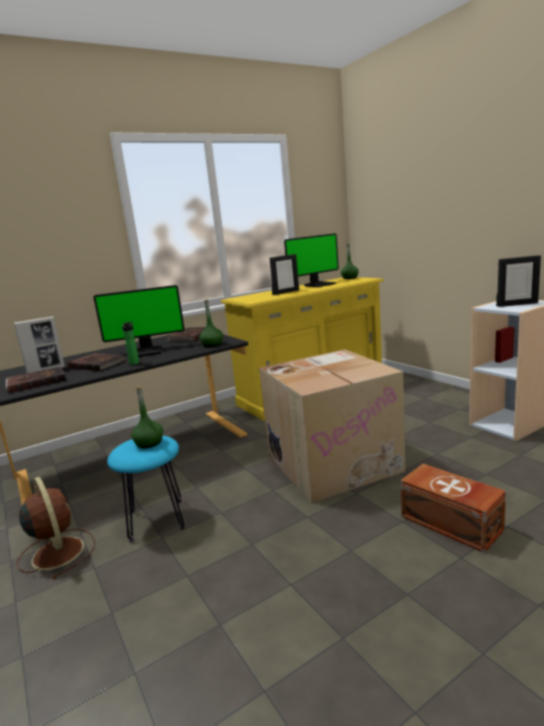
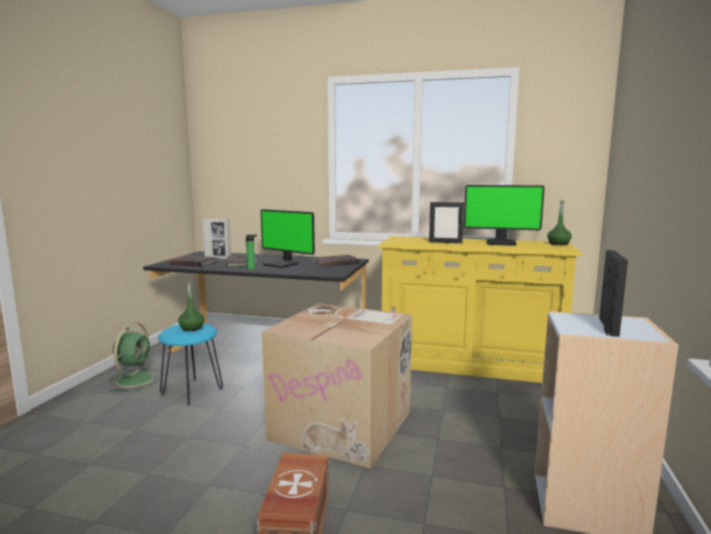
camera: 45 degrees right, 5 degrees down
(57, 552) = (136, 379): brown fan -> green fan
(212, 345) = (320, 272): green bottle -> none
(517, 304) = (607, 326): picture frame -> picture frame turned 120 degrees counterclockwise

